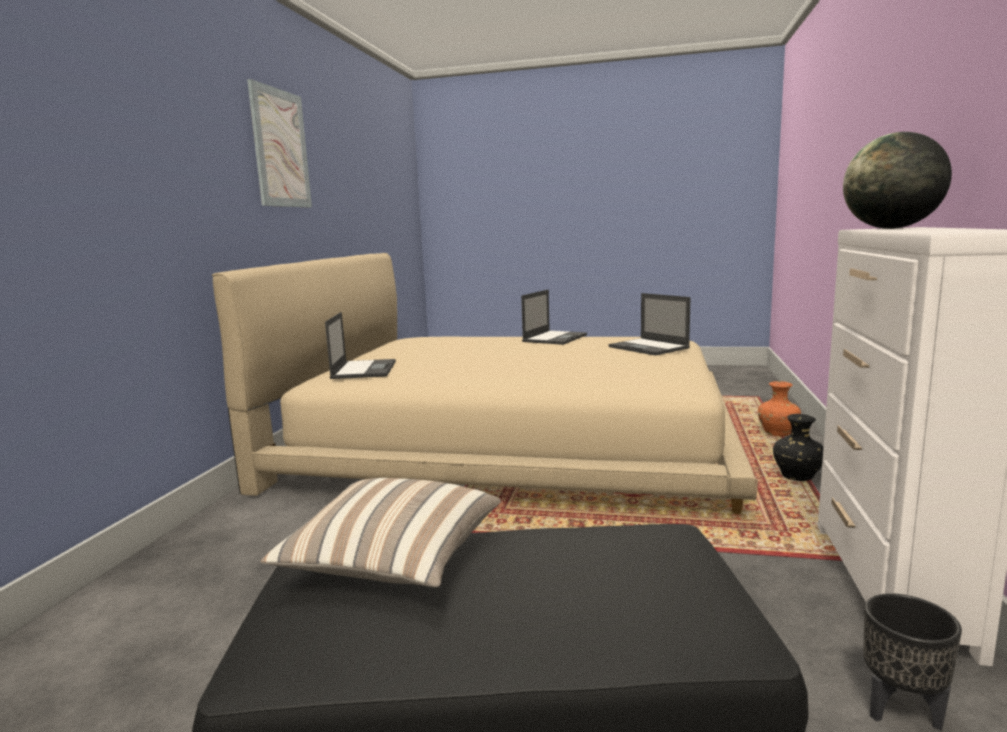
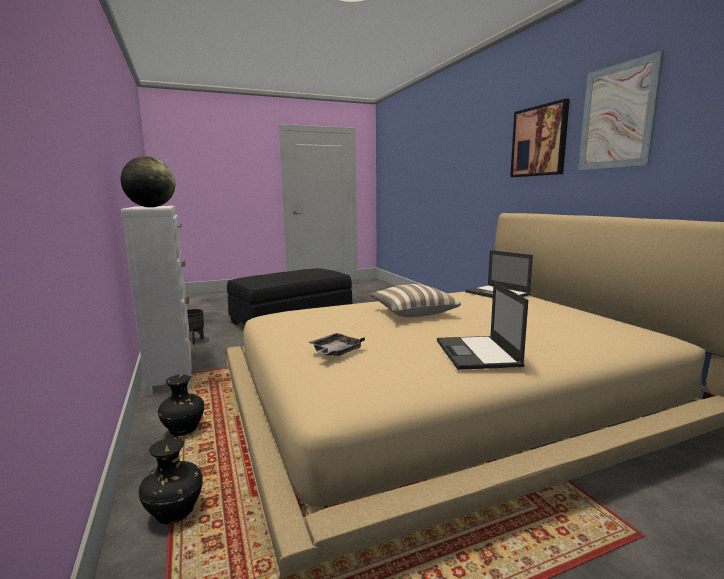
camera: 145 degrees right, 0 degrees up
(204, 150) = (539, 141): none -> picture
(392, 562) = (316, 273): pillow -> pillow (412, 313)
(649, 347) = (335, 352): laptop -> grey tray
(778, 433) = (174, 513): orange vase -> black vase

